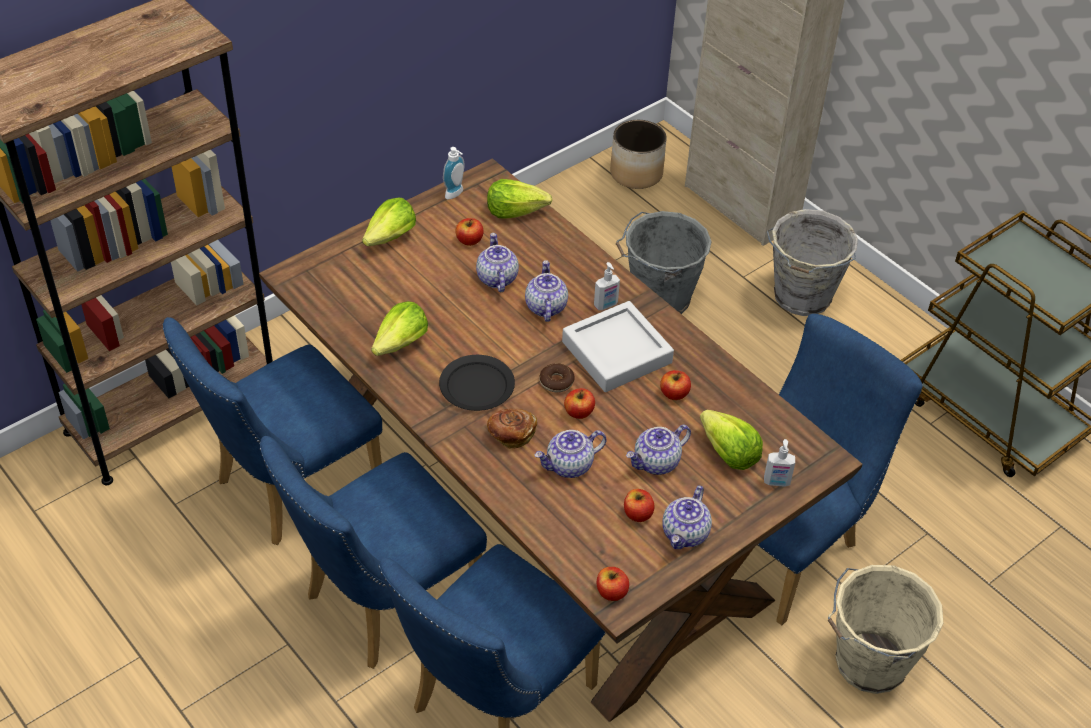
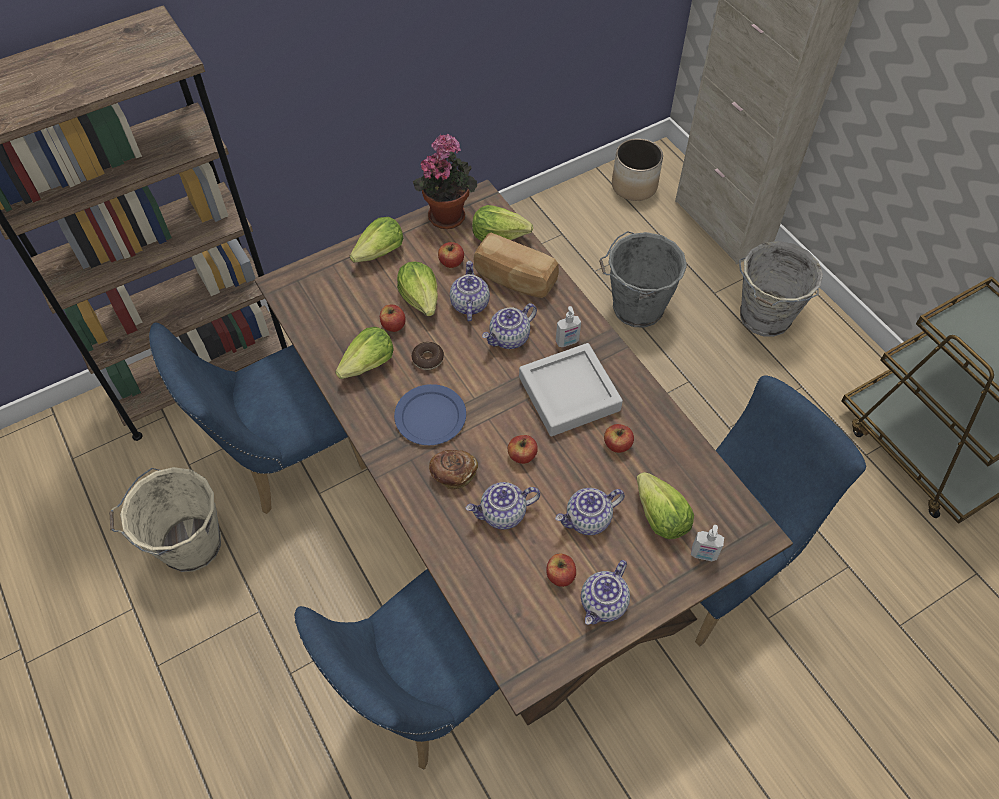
camera: 10 degrees right, 10 degrees up
(381, 603) = (346, 581): blue chair -> none
(444, 277) = (421, 298): none -> lettuce
(456, 194) = (447, 214): soap dispenser -> potted plant
(477, 386) = (430, 417): black plate -> blue plate
(539, 251) = (514, 279): none -> bread
(545, 306) = (509, 338): teapot -> teapot turned 135 degrees counterclockwise
(556, 382) = (506, 420): donut -> donut (428, 359)
(611, 592) = (520, 662): apple -> apple (393, 325)
(867, 664) = (774, 696): beige bucket -> beige bucket (188, 545)

